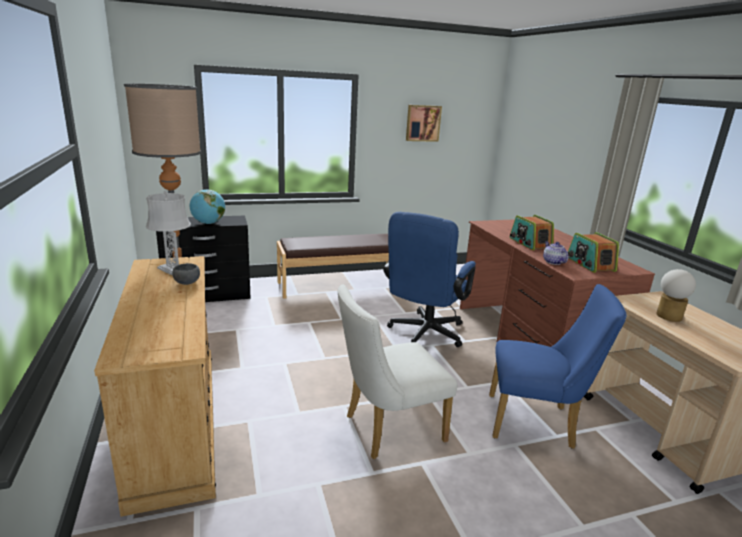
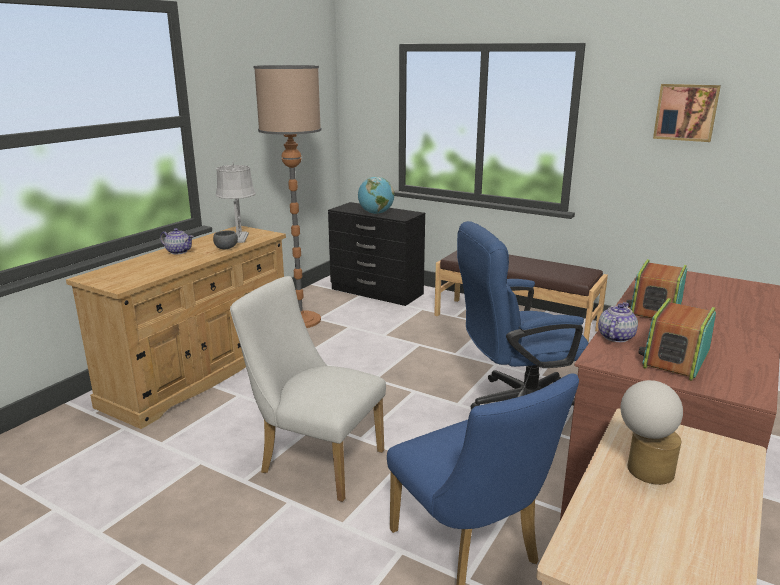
camera: 50 degrees right, 0 degrees up
(146, 300) = (178, 251): none -> teapot

